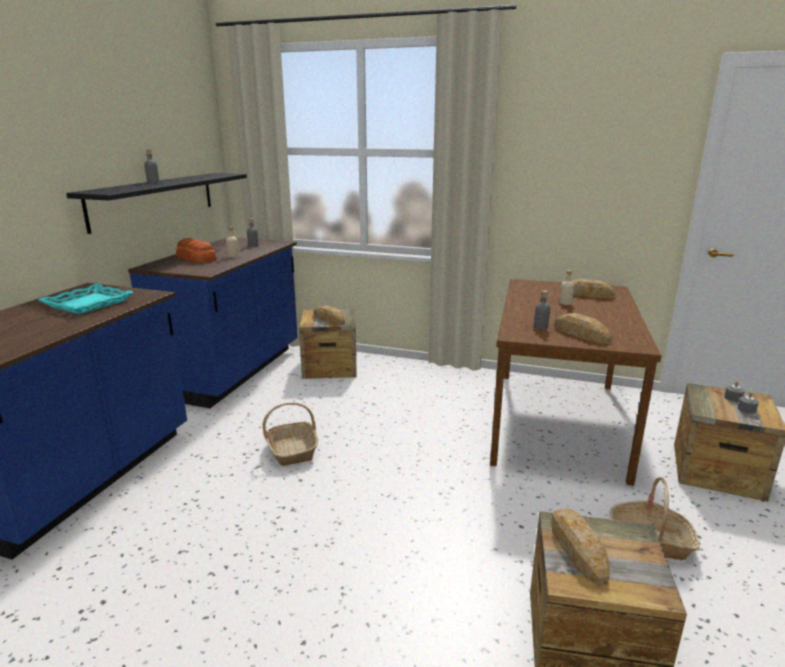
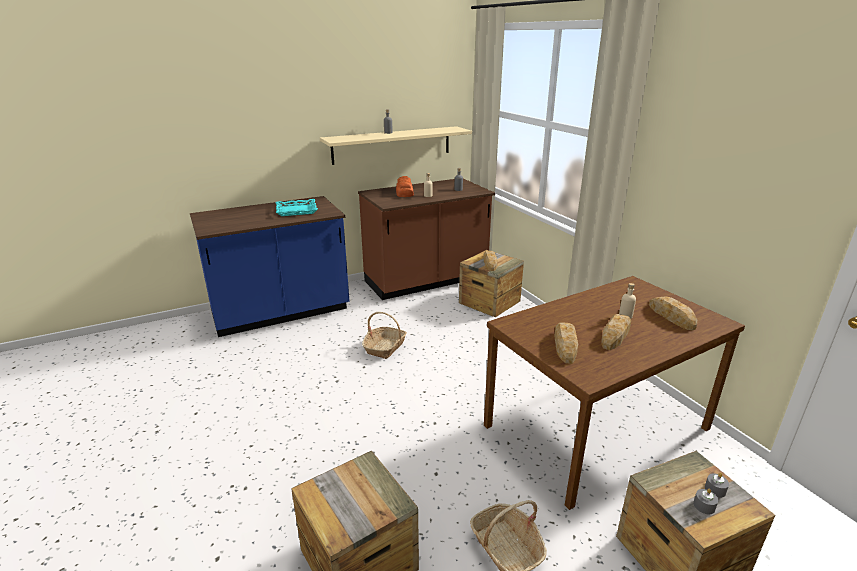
camera: 45 degrees right, 5 degrees up
(154, 200) = (392, 145): black shelf -> beige shelf
(234, 372) = (426, 281): blue counter -> brown counter
(540, 327) = (545, 326): grey bottle -> none
(577, 549) = (347, 482): bread -> bread (615, 335)

